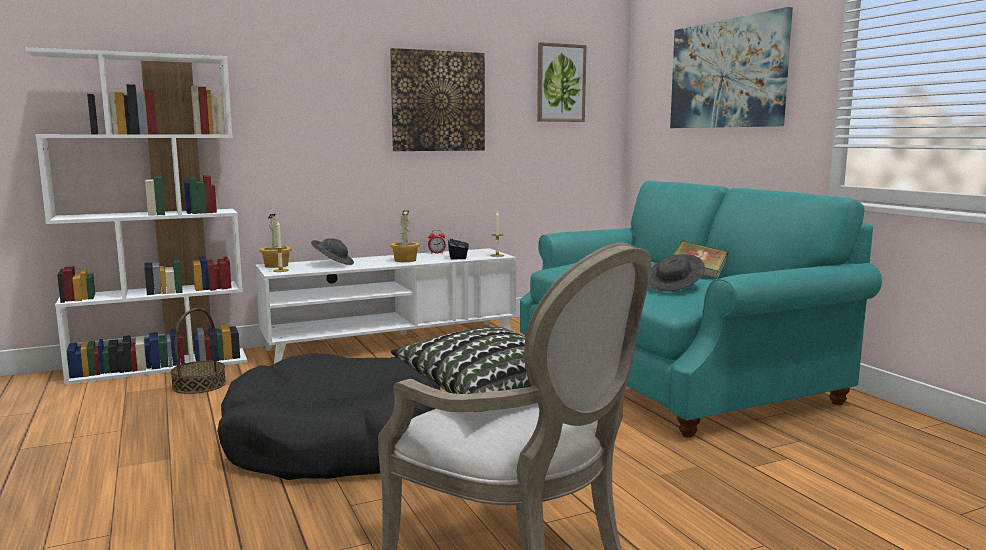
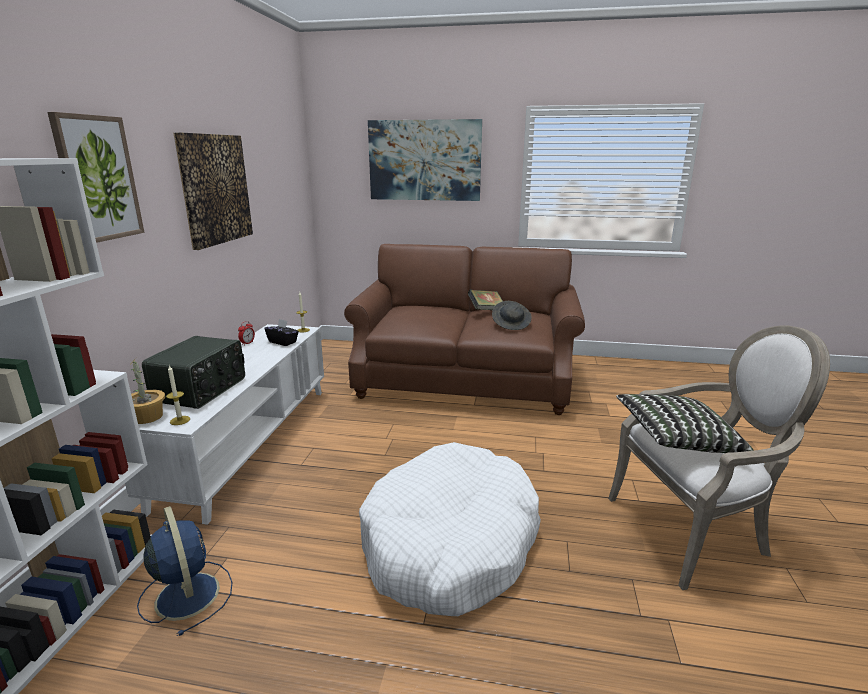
camera: 55 degrees left, 10 degrees up
(199, 385) = (187, 594): basket -> blue fan
(333, 264) = (201, 390): grey hat -> radio
(337, 443) = (450, 543): black dog bed -> white dog bed
(405, 260) = (252, 360): potted plant -> none
(560, 83) = (279, 162): picture -> picture (98, 179)
(669, 373) = (465, 379): turquoise sofa -> brown sofa

